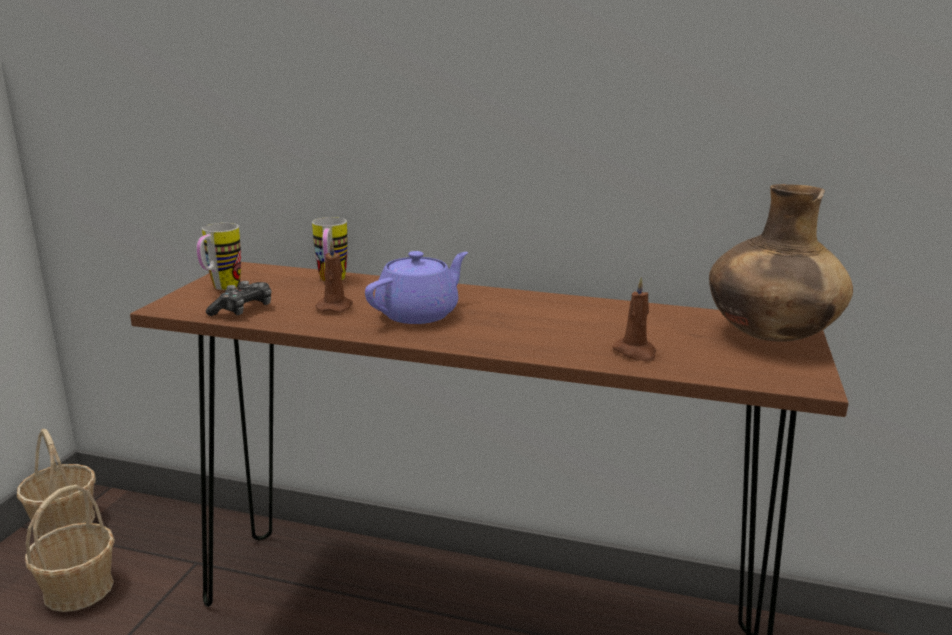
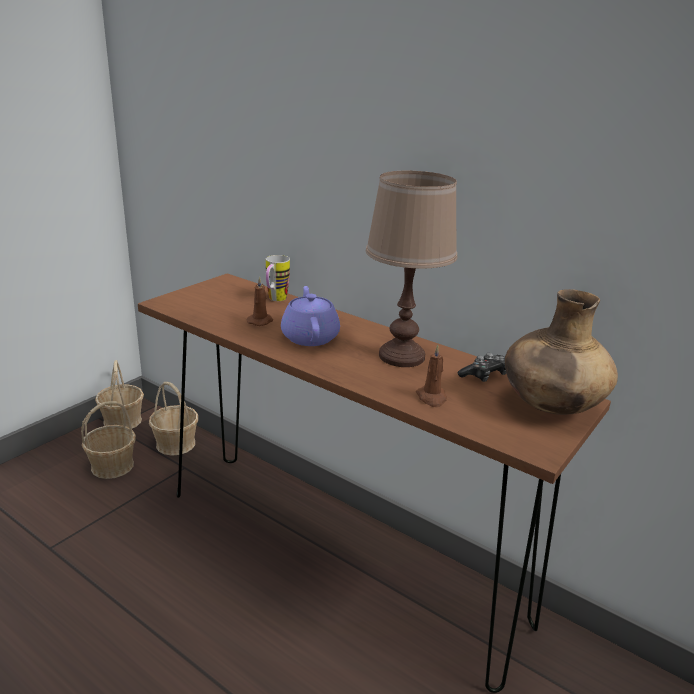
camera: 20 degrees right, 5 degrees up
(166, 533) = (176, 444): none -> basket
(220, 288) = (202, 294): mug -> none
(243, 310) = (203, 313): game controller -> game controller (484, 375)
(419, 314) = (310, 337): purple teapot -> purple teapot turned 75 degrees counterclockwise
(554, 316) = (401, 357): none -> brown table lamp

